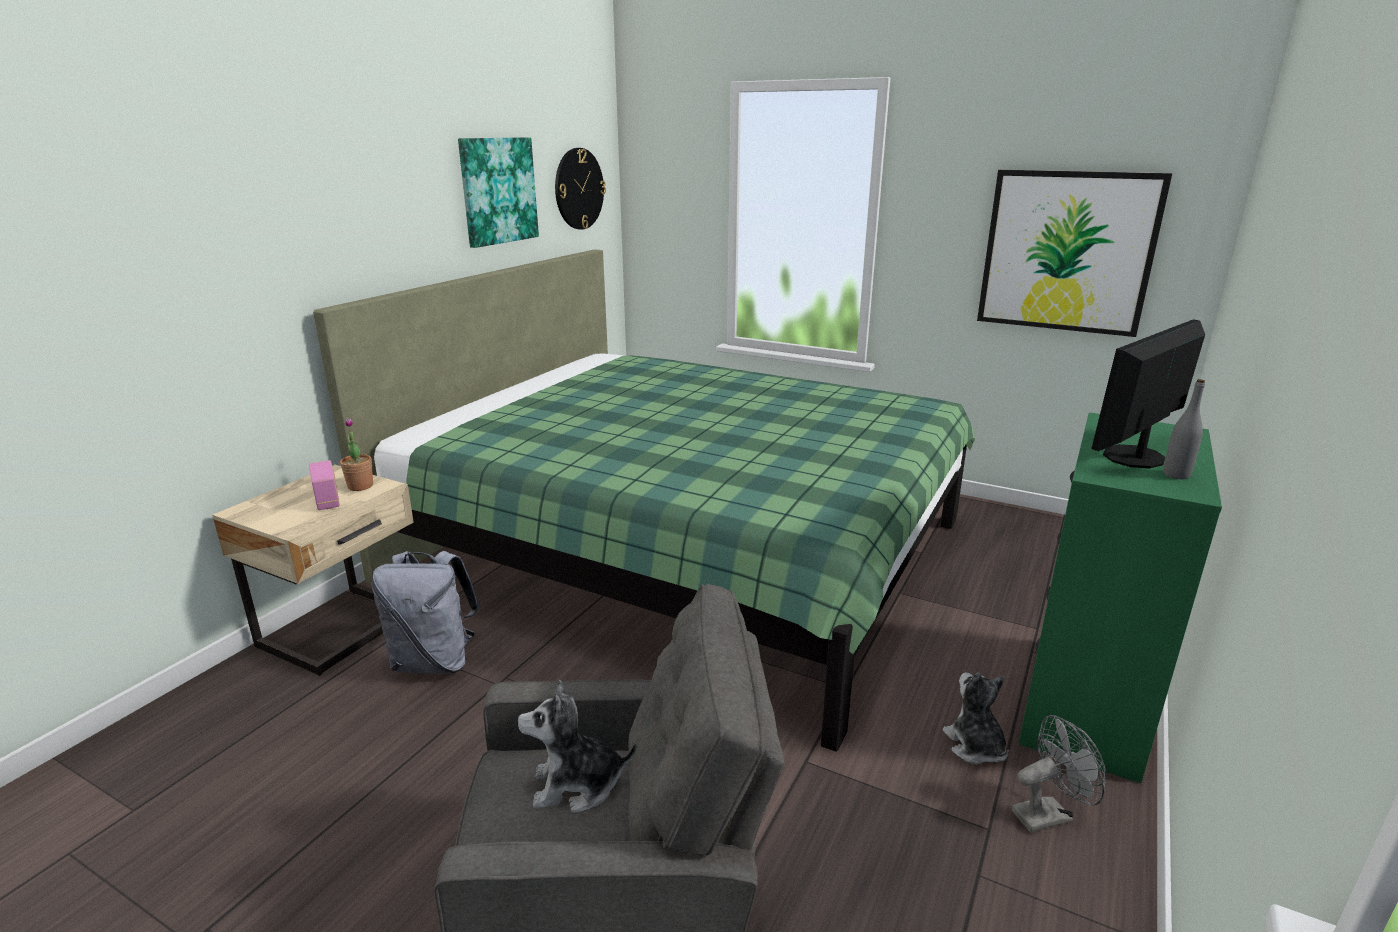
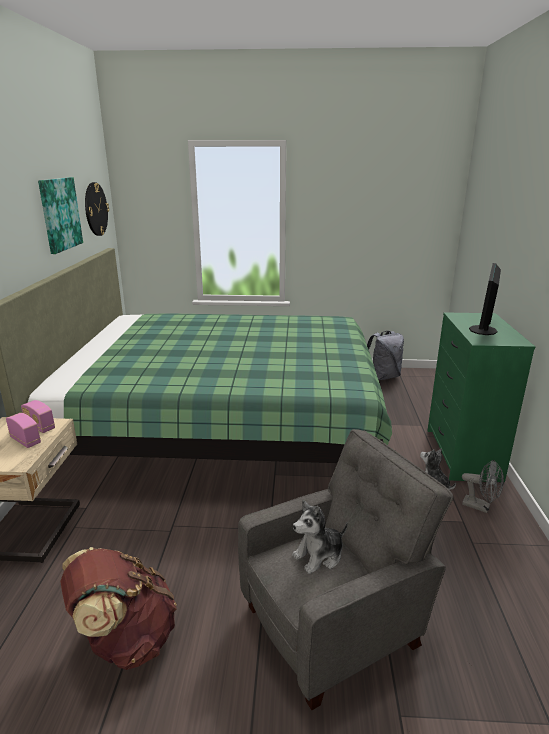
camera: 25 degrees left, 0 degrees up
(330, 815) = (125, 639): none -> brown backpack
(360, 486) = (40, 426): potted plant -> radio
(434, 662) = (118, 530): grey backpack -> grey backpack (383, 377)
(1048, 813) = (480, 506): grey fan -> grey fan turned 75 degrees clockwise
(1067, 252) = (387, 232): picture -> none
(1176, 475) = (506, 335): grey bottle -> none

